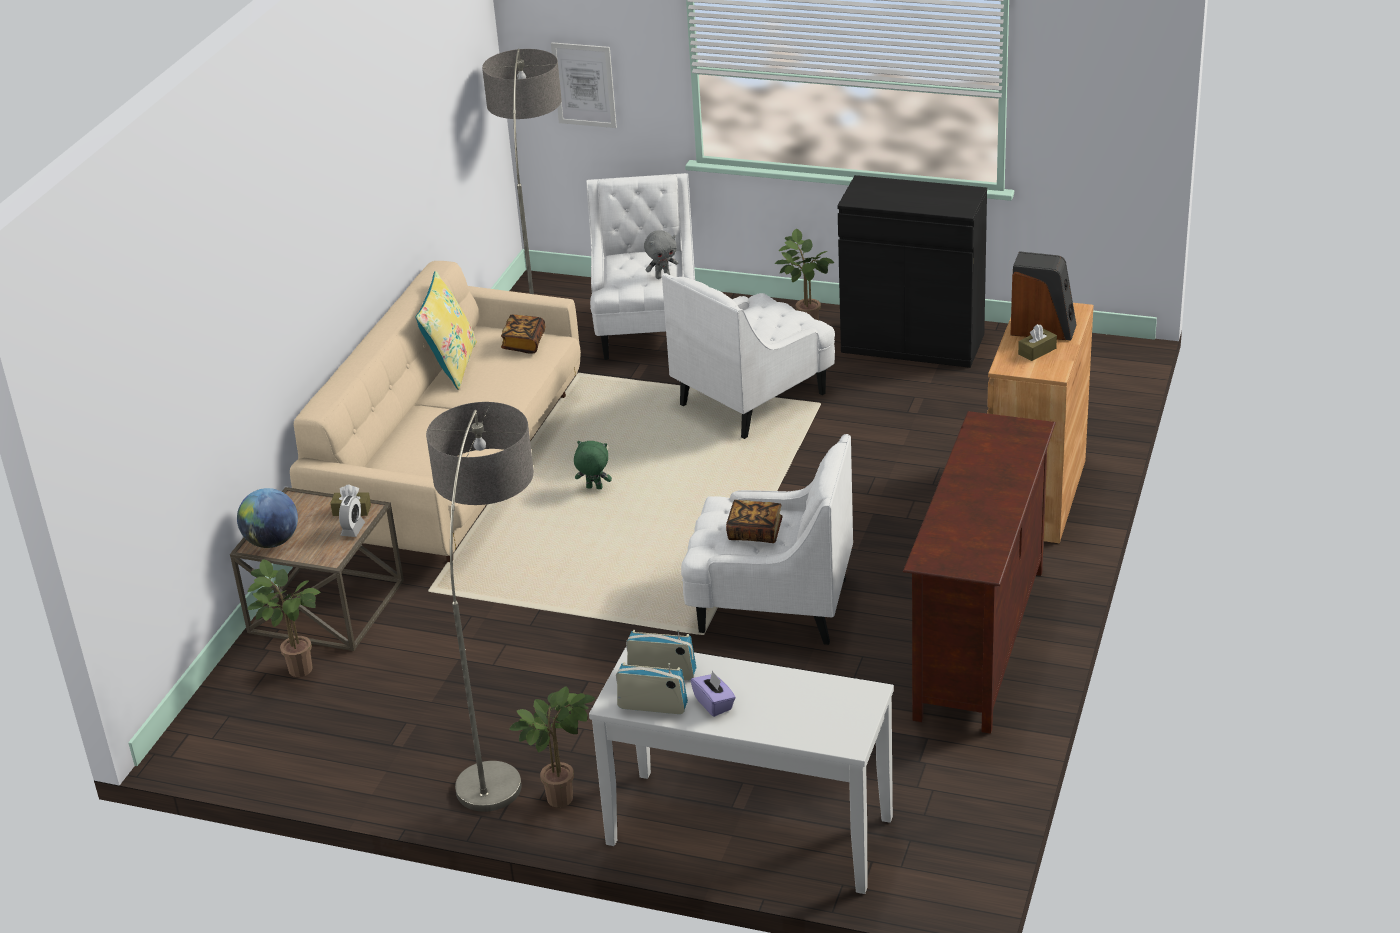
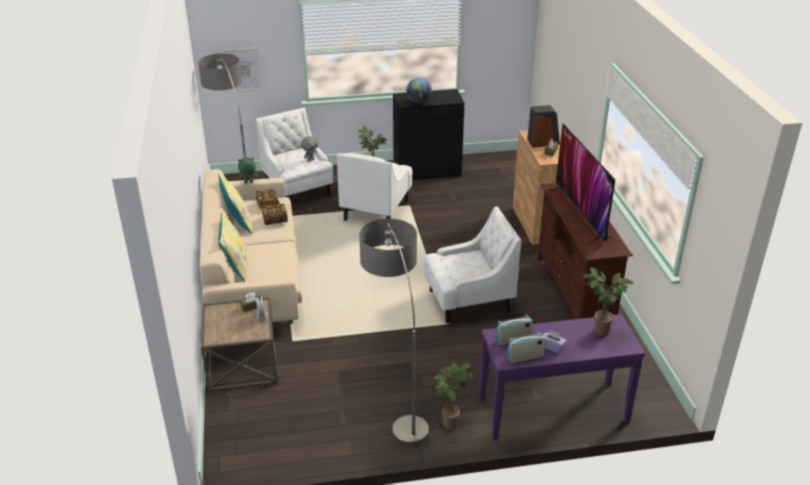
camera: 30 degrees left, 0 degrees up
(272, 542) = (220, 334): globe -> globe (418, 102)
(295, 670) = (253, 402): potted plant -> potted plant (599, 332)
(388, 440) = (235, 267): none -> yellow pillow
(594, 488) = (335, 269): green plush toy -> green plush toy (248, 183)
(749, 831) = (553, 410): white console table -> purple console table
(755, 532) = (466, 265): book -> book (275, 219)
(984, 484) = (581, 213): none -> television

